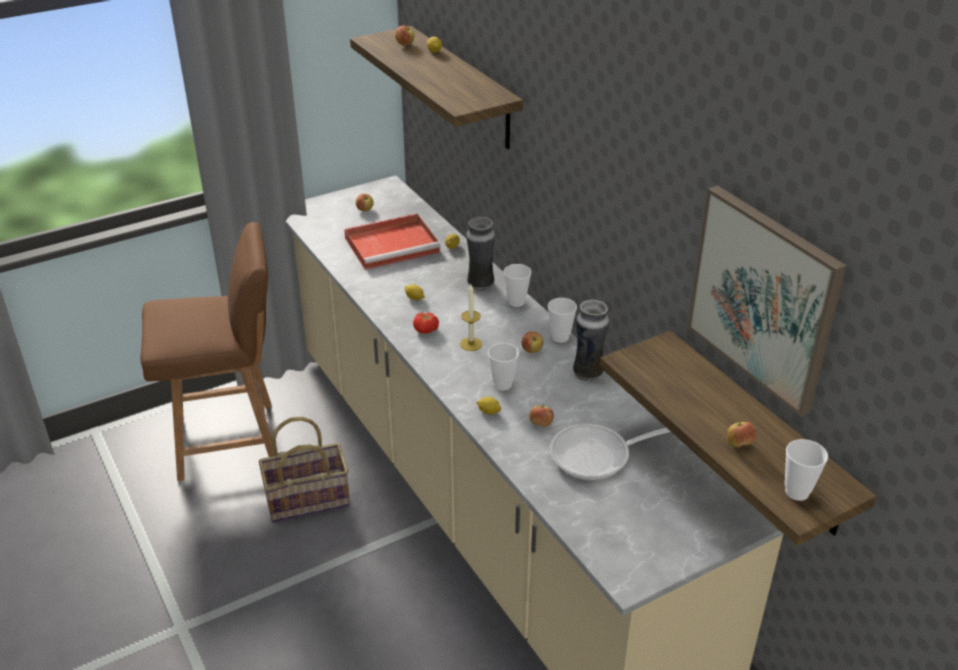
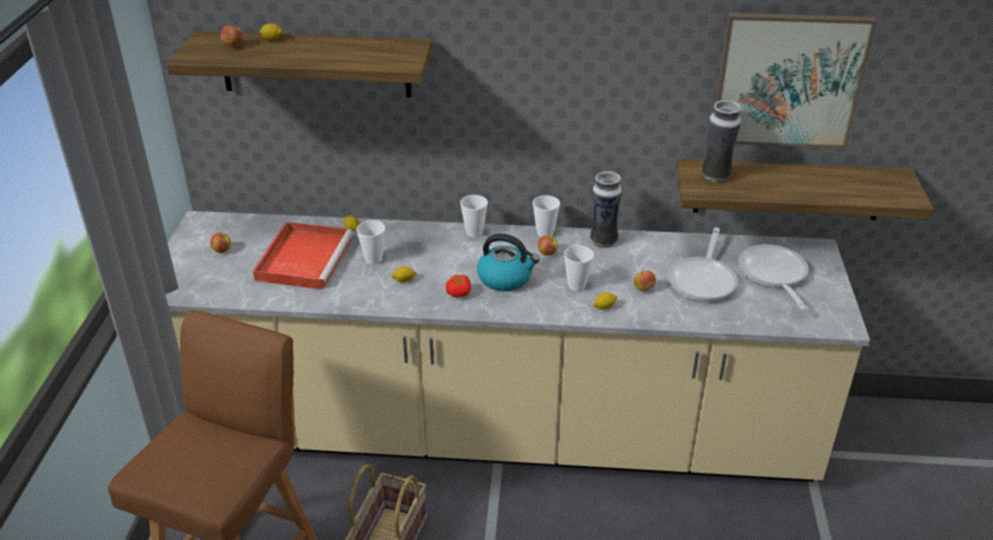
camera: 55 degrees left, 0 degrees up
(471, 344) = (506, 278): candle -> kettle
(480, 285) = (428, 239): vase -> vase (716, 176)
(660, 501) = (773, 275): none -> frying pan
(739, 444) = (829, 189): apple -> none
(797, 492) = (892, 191): cup -> cup (373, 259)

